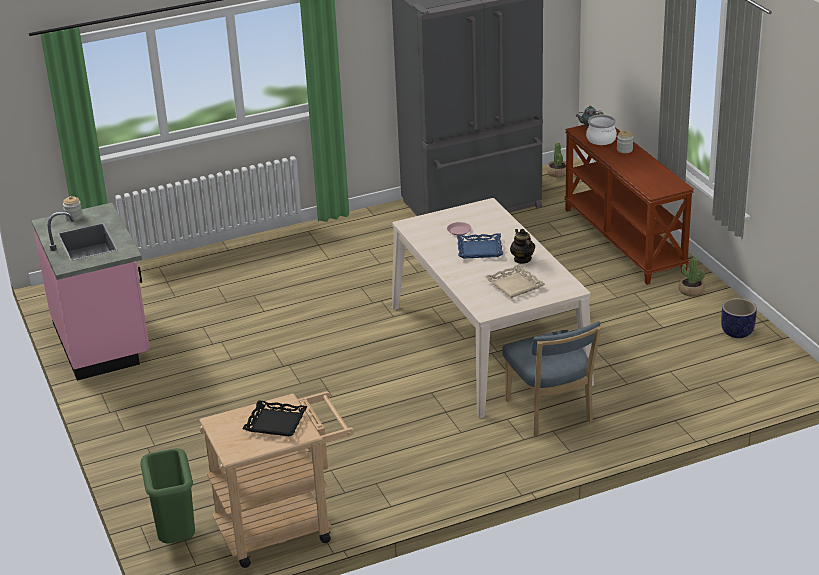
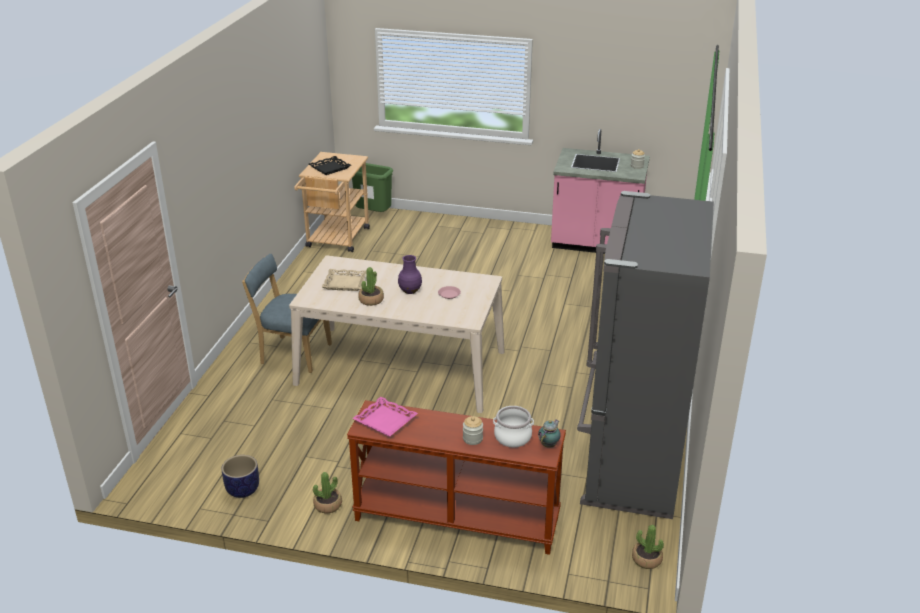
camera: 125 degrees right, 0 degrees up
(479, 250) = (410, 290): blue tray -> purple vase
(522, 259) = (371, 300): teapot -> potted plant
(658, 182) = (385, 421): none -> pink tray

